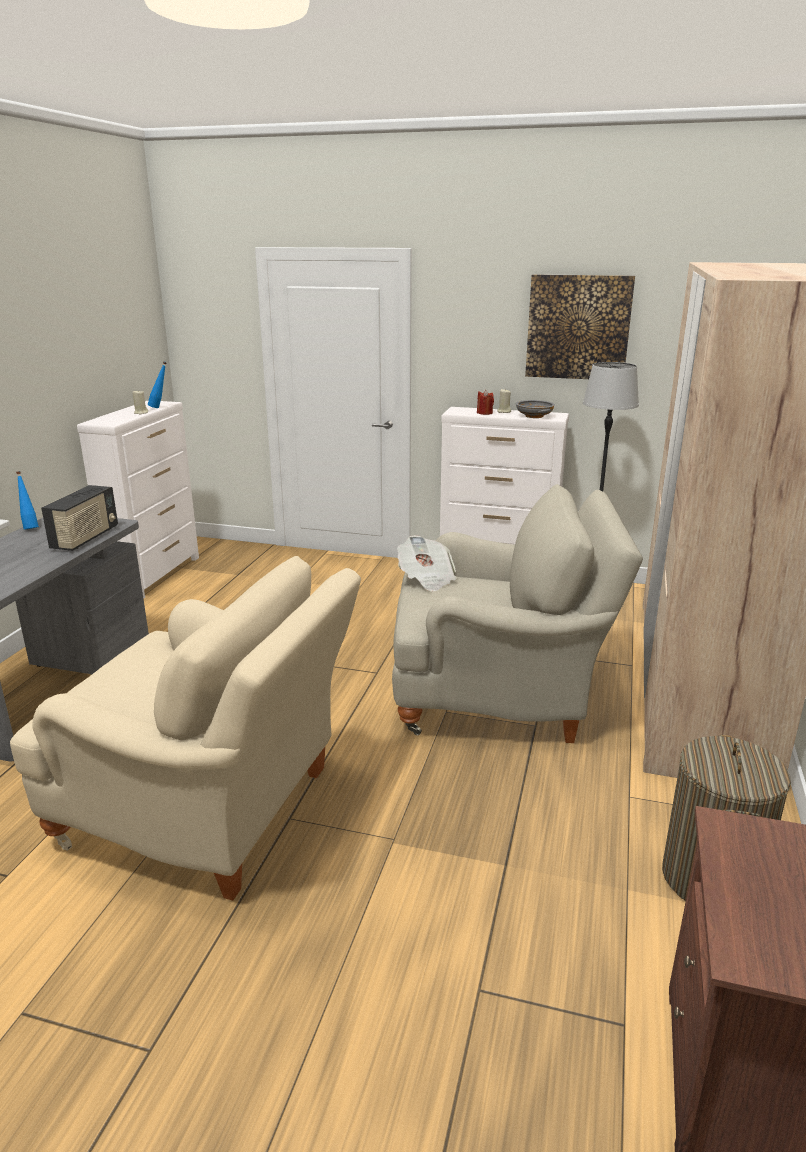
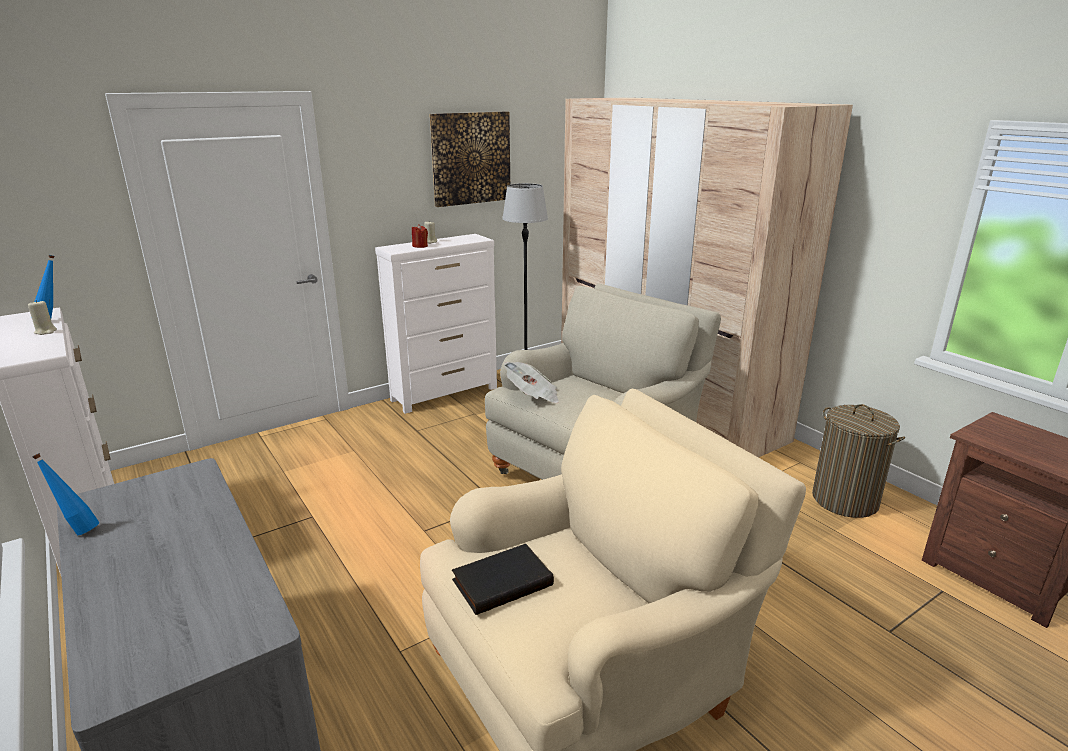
camera: 50 degrees left, 0 degrees up
(85, 538) = (201, 502): radio -> none
(135, 666) = (502, 581): none -> black book
(534, 416) = (461, 240): grey bowl -> none

